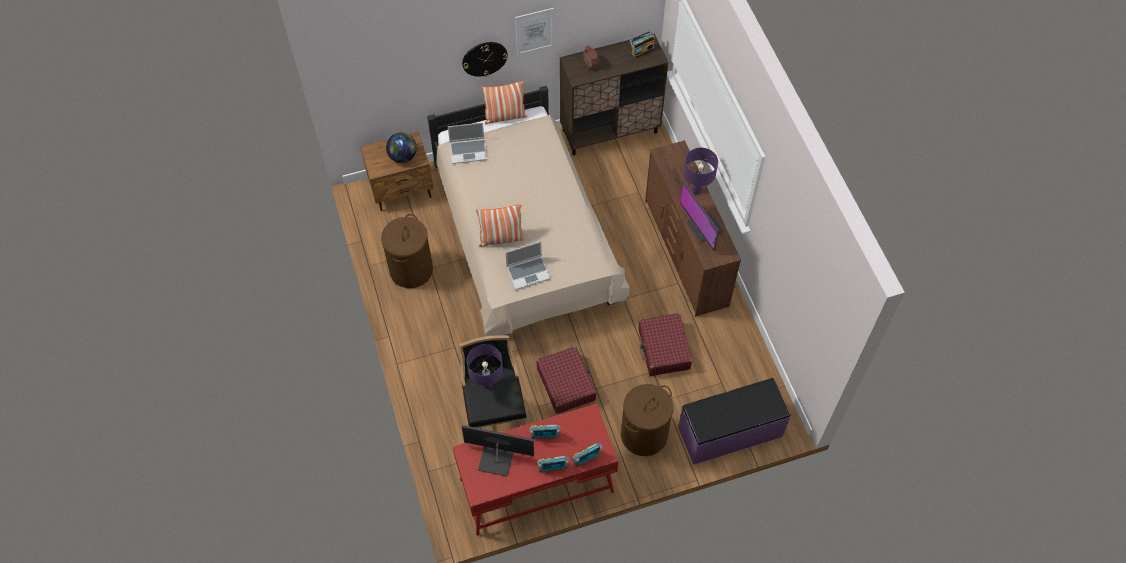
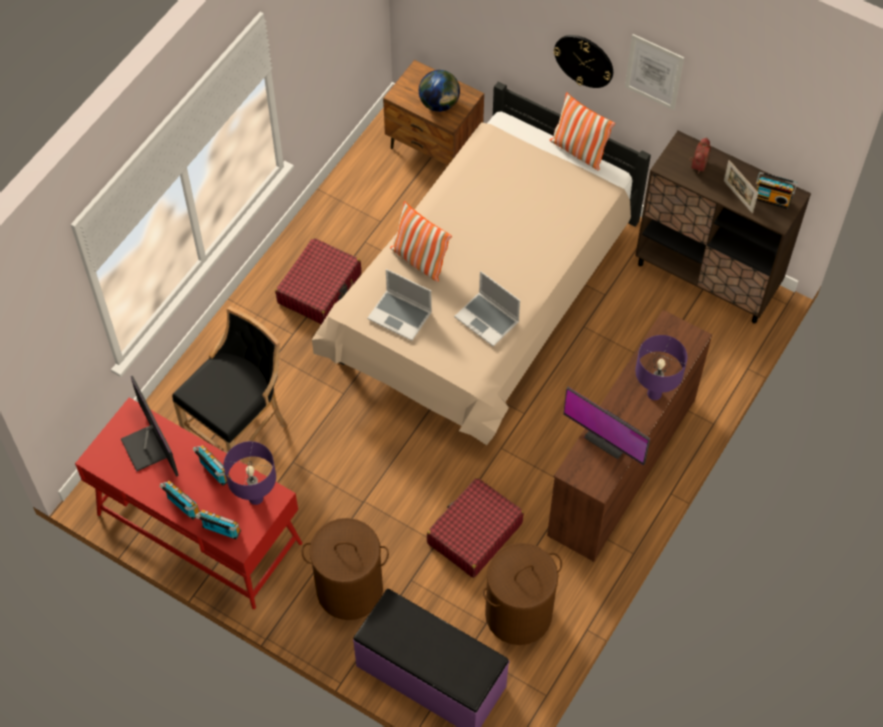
camera: 50 degrees right, 0 degrees up
(411, 270) = (347, 227): brown laundry basket -> brown laundry basket (518, 614)
(469, 151) = (499, 152): laptop -> laptop (488, 320)
(487, 384) = (230, 376): purple table lamp -> purple table lamp (256, 498)
(566, 384) = (343, 468): red suitcase -> red suitcase (320, 288)
(626, 63) = (738, 196): none -> picture frame
(703, 227) = (610, 436): monitor -> monitor turned 75 degrees counterclockwise

